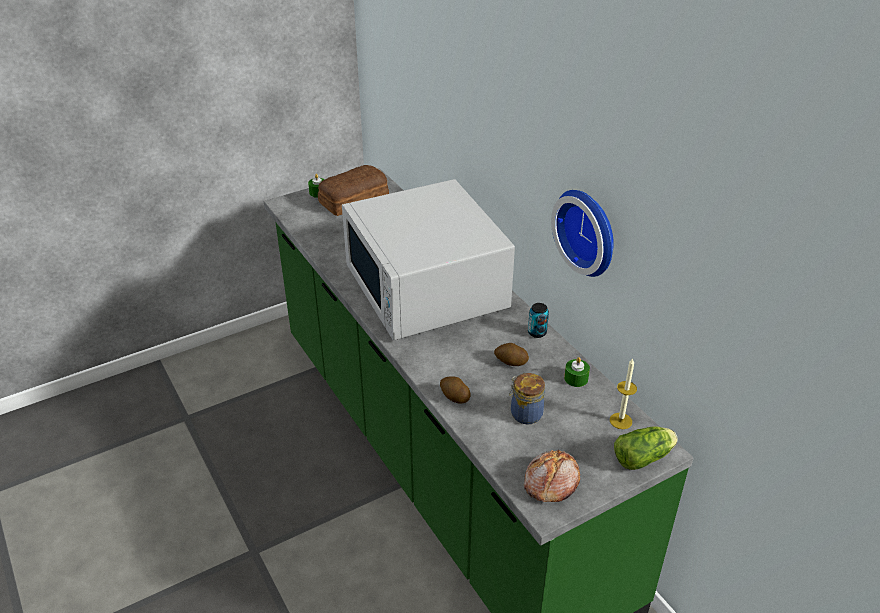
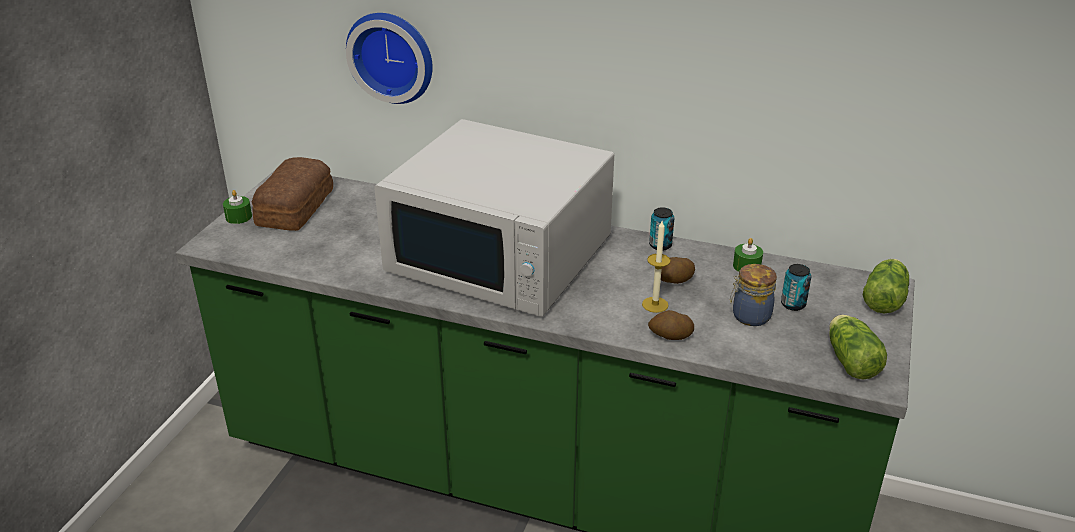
camera: 40 degrees left, 5 degrees down
(550, 482) = (850, 359): bread -> lettuce
(568, 423) = (793, 304): none -> can
(589, 231) = (713, 95): wall clock -> wall clock (392, 56)
(620, 421) = (828, 280): candle -> candle (655, 304)

